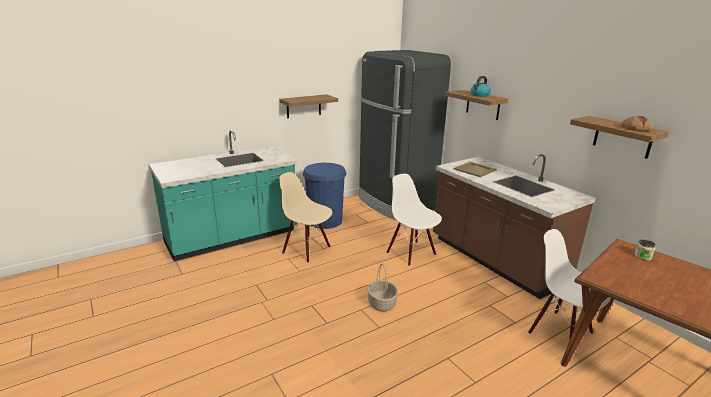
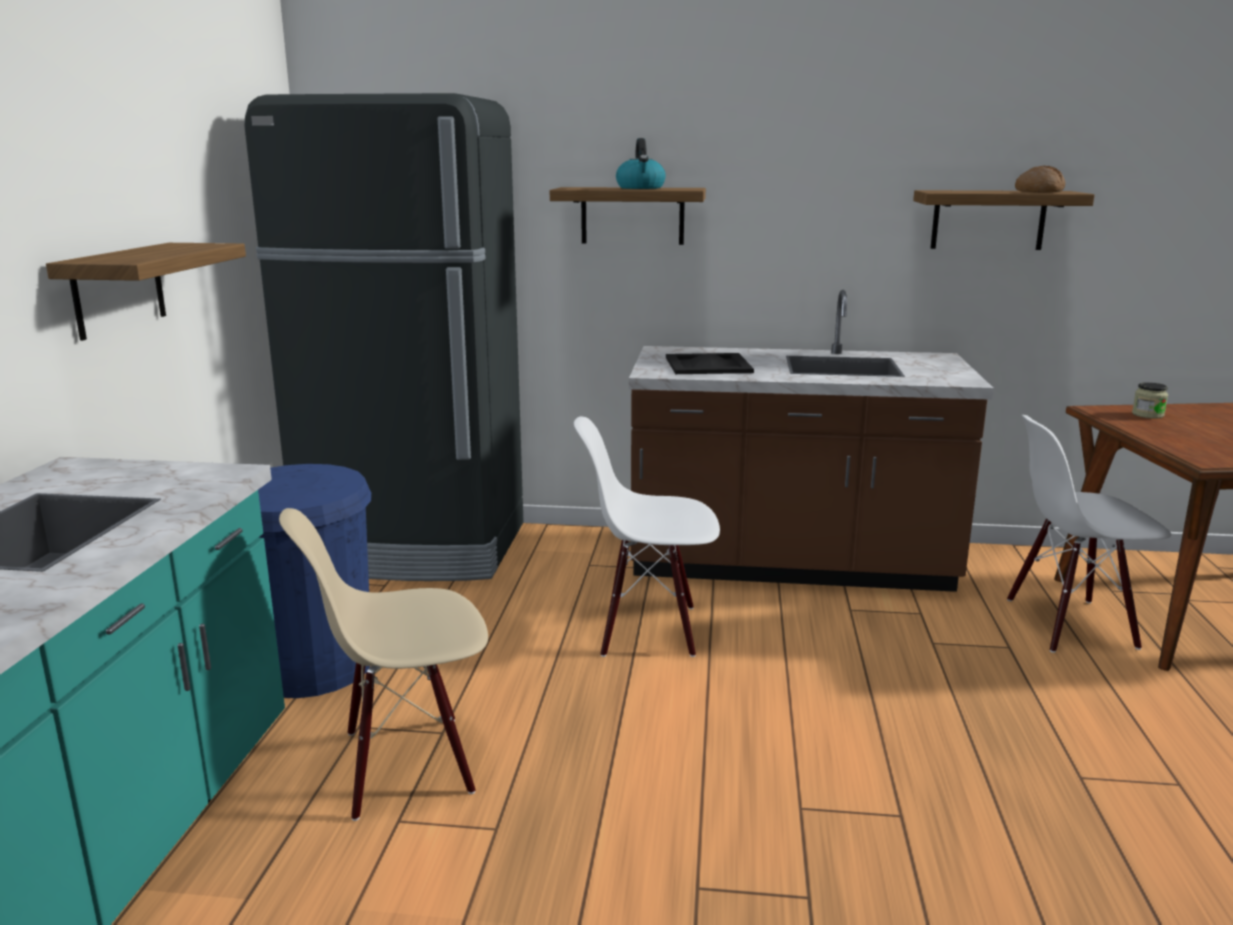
camera: 50 degrees left, 5 degrees down
(381, 303) = (805, 765): basket -> none
(474, 169) = (707, 365): beige tray -> black tray

